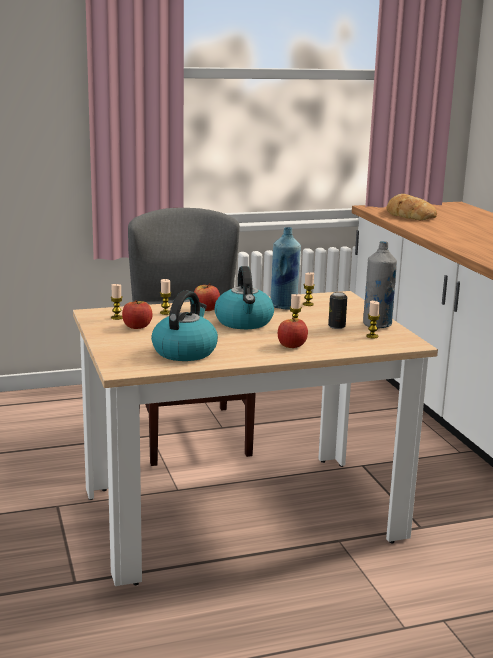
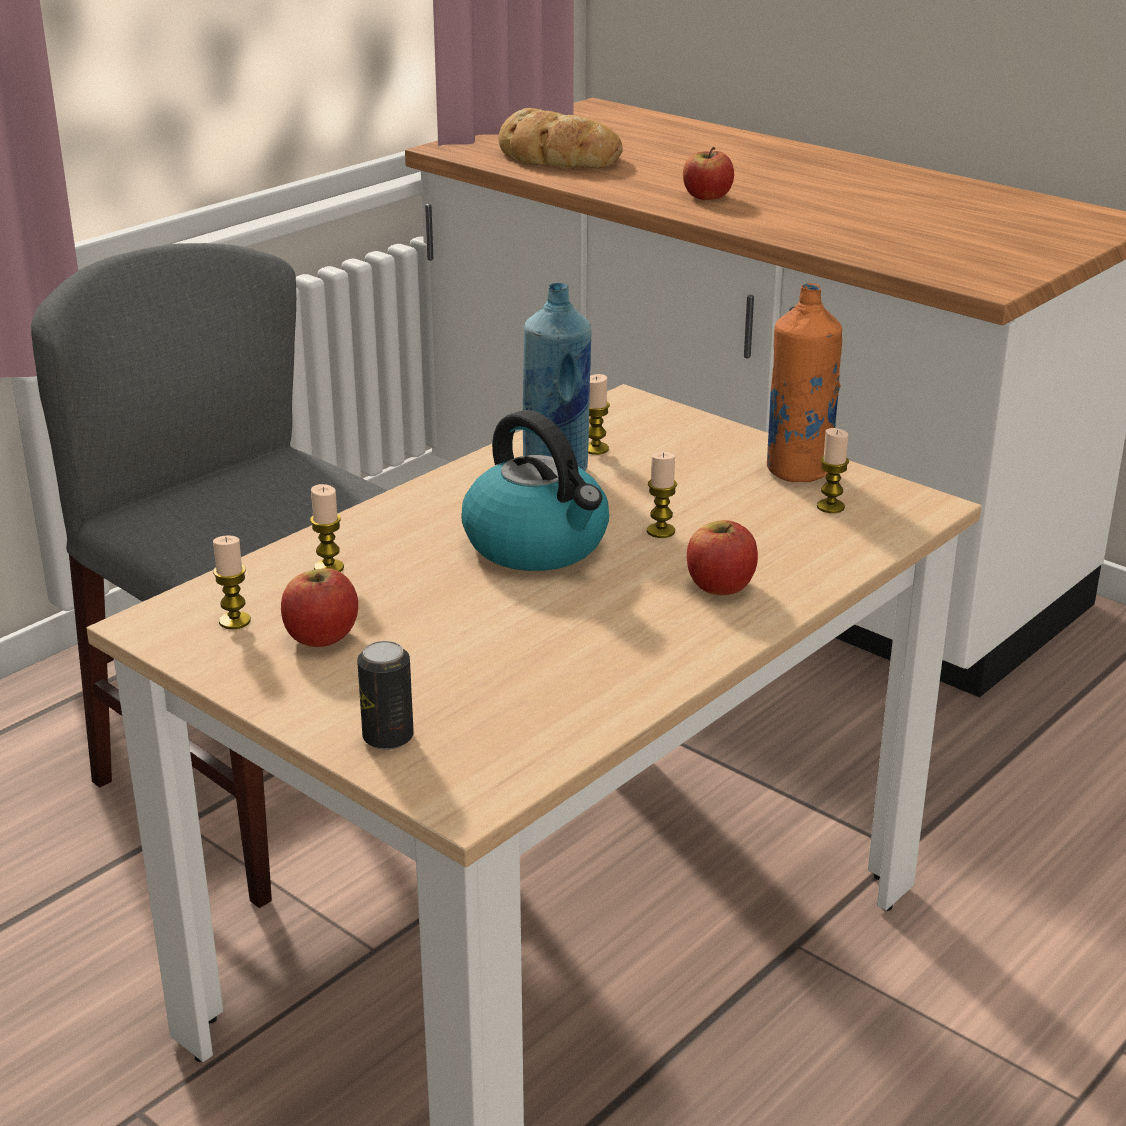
camera: 30 degrees left, 10 degrees up
(185, 351) = (529, 682): kettle -> none
(206, 309) = (405, 528): apple -> apple (707, 197)
(336, 326) = (732, 499): can -> can (388, 737)
(377, 325) = (798, 470): grey bottle -> orange bottle

